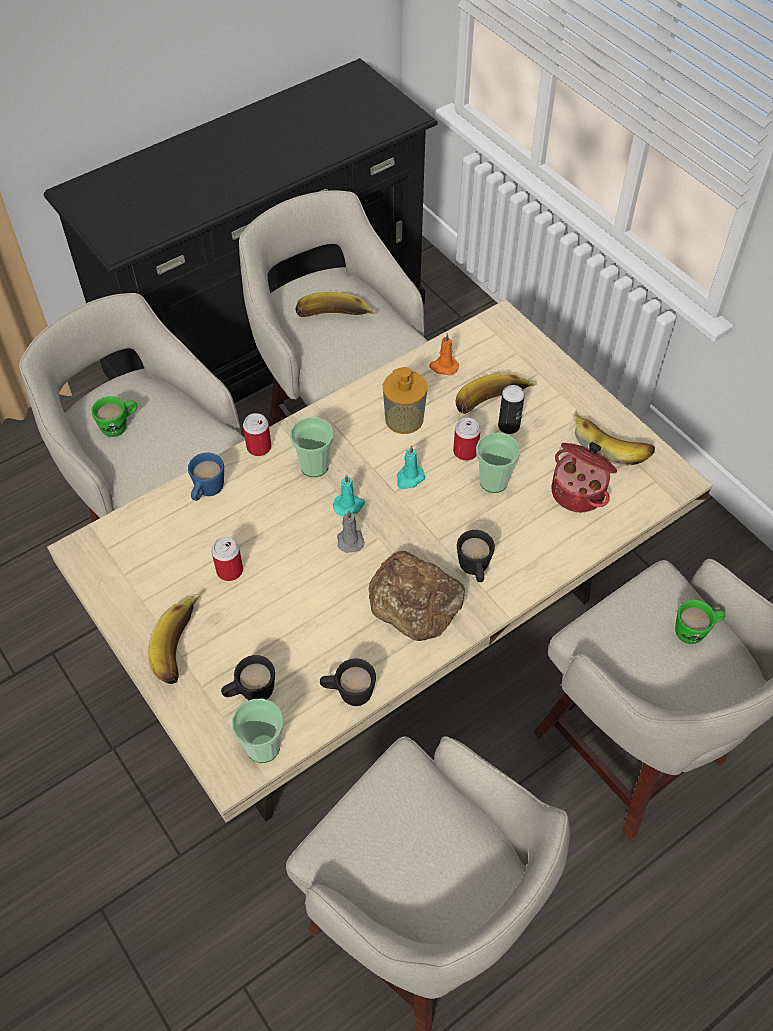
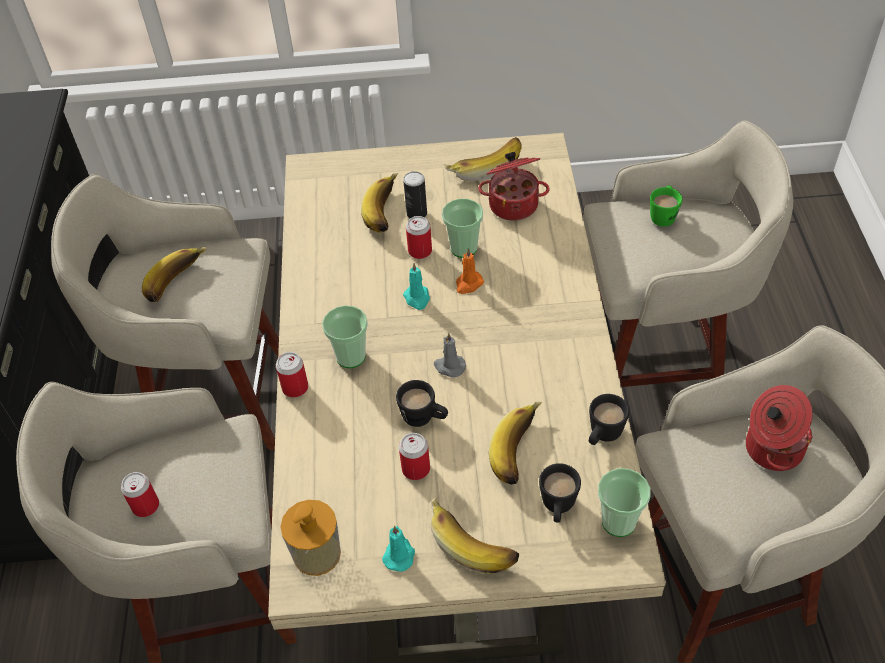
camera: 55 degrees left, 5 degrees down
(120, 426) = (146, 506): green mug -> can
(207, 492) = (313, 449): blue mug -> none
(292, 638) = (521, 452): none -> banana
(349, 505) = (413, 351): turquoise candle -> turquoise candle (399, 555)
(404, 419) = (353, 274): soap dispenser -> soap dispenser (317, 554)
(415, 600) = (542, 350): bread -> none
(443, 367) = (320, 224): orange candle -> orange candle (468, 284)
(455, 857) = (771, 448): none -> cooking pot
(474, 570) = (540, 299): black mug -> black mug (424, 418)

